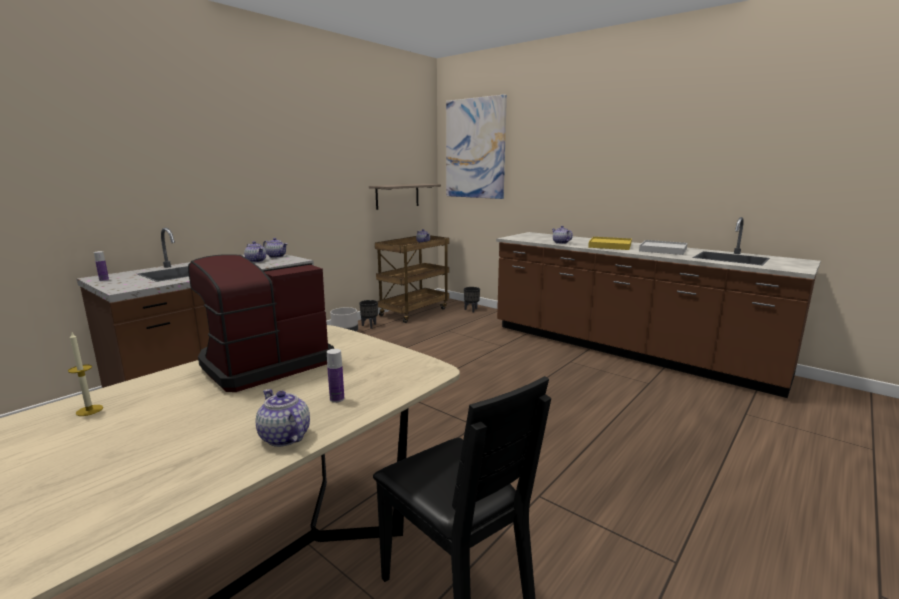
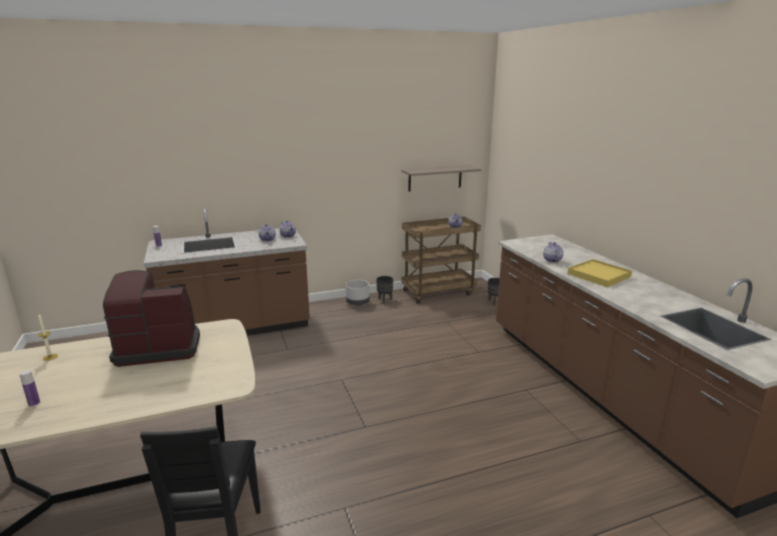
camera: 30 degrees right, 5 degrees up
(284, 437) = (96, 410): teapot -> none
(337, 399) = (154, 391): bottle -> bottle (34, 403)
(475, 149) = (519, 134): picture -> none
(663, 250) = (650, 295): white tray -> none

